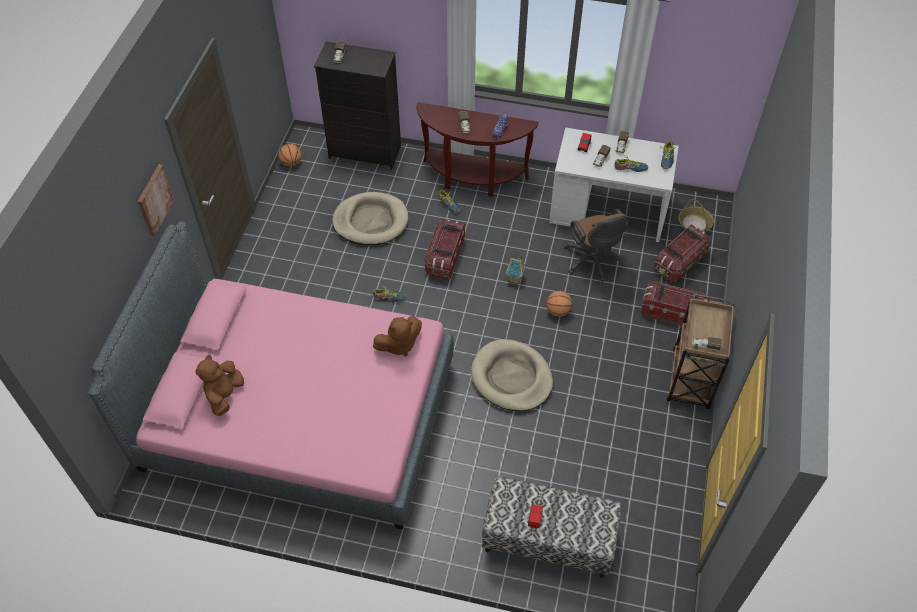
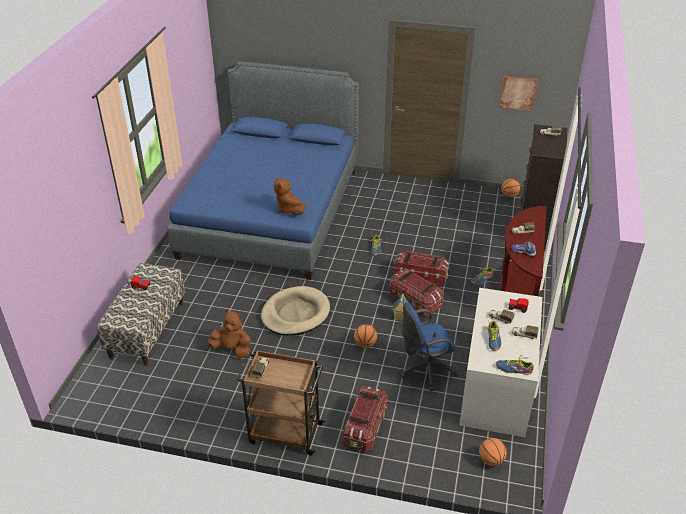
camera: 90 degrees right, 15 degrees down
(154, 200) = (349, 49): picture -> picture (518, 92)
(224, 395) = (255, 145): brown plush toy -> brown plush toy (232, 349)
(298, 416) = (271, 212): pink bed -> blue bed
(371, 221) = (454, 237): beige dog bed -> none
(592, 262) = (425, 370): brown office chair -> blue office chair
(680, 262) = (433, 441): storage box -> storage box (414, 301)
(694, 224) = (491, 460): basket -> basketball

